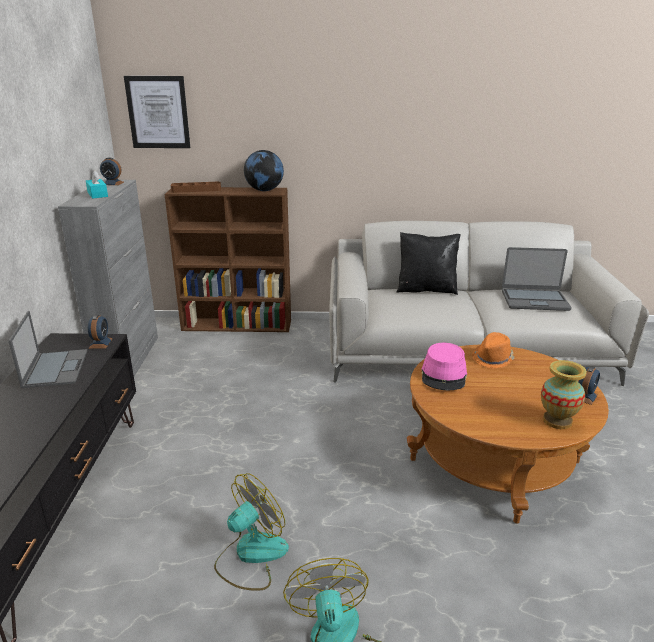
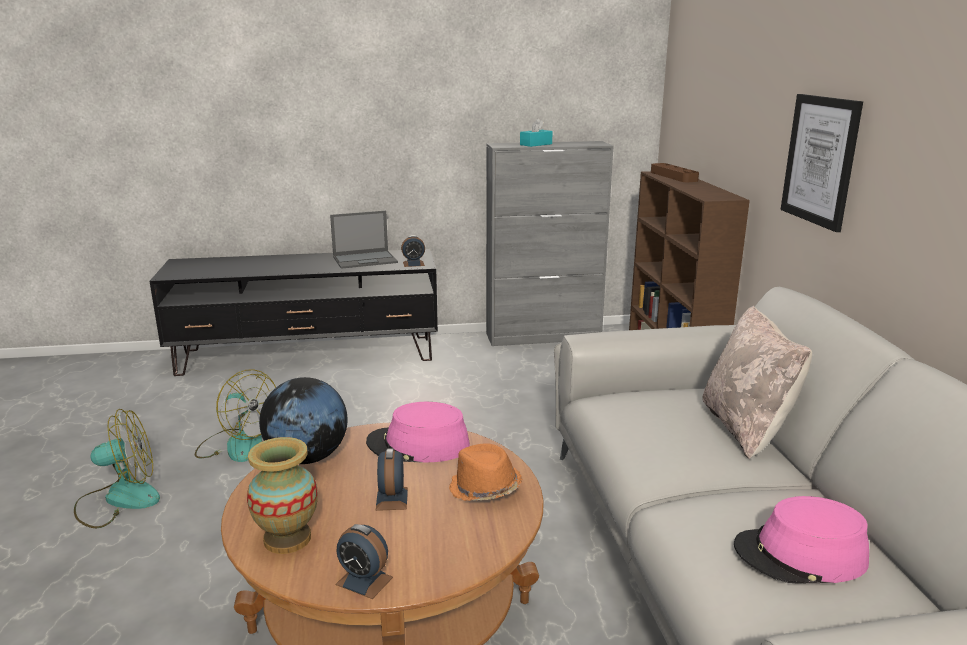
camera: 80 degrees right, 5 degrees down
(113, 183) = (586, 143): alarm clock -> alarm clock (392, 498)
(158, 112) = (687, 74): picture -> picture (820, 160)
(264, 190) = (714, 194): globe -> globe (307, 457)
(426, 289) = (746, 429): black pillow -> beige pillow
(534, 300) = (800, 555): laptop -> pink hat

